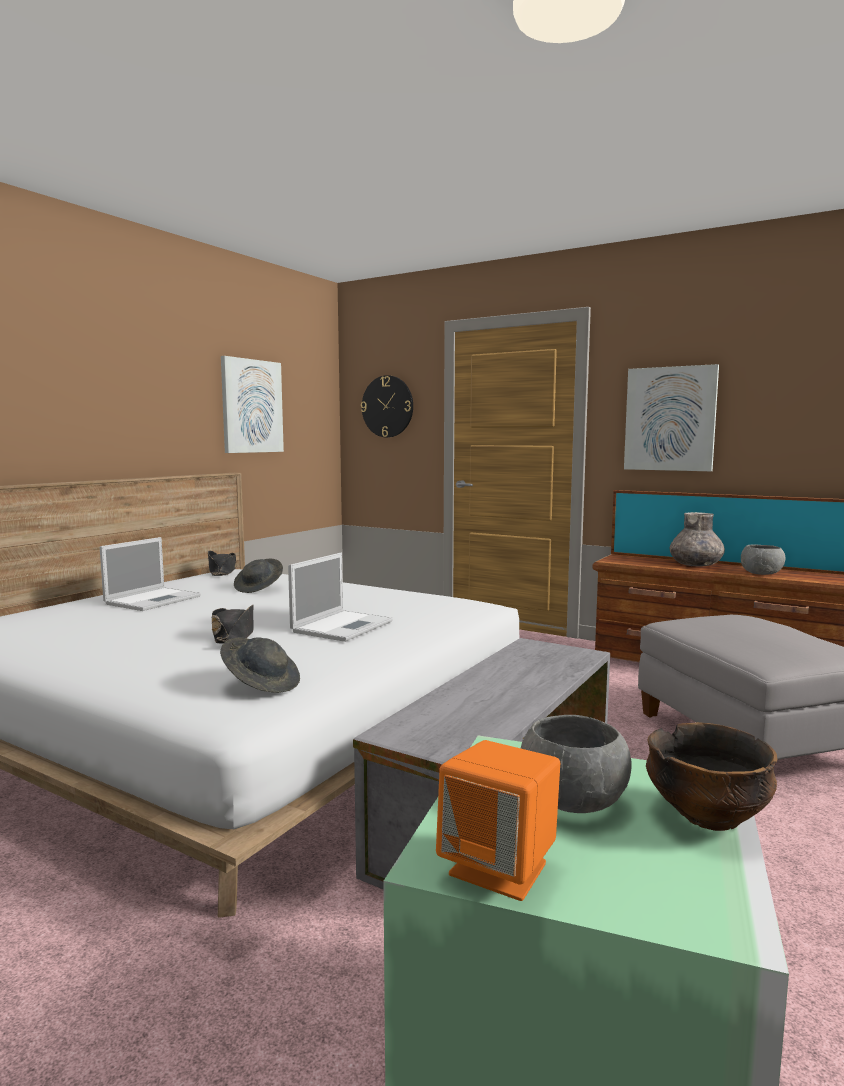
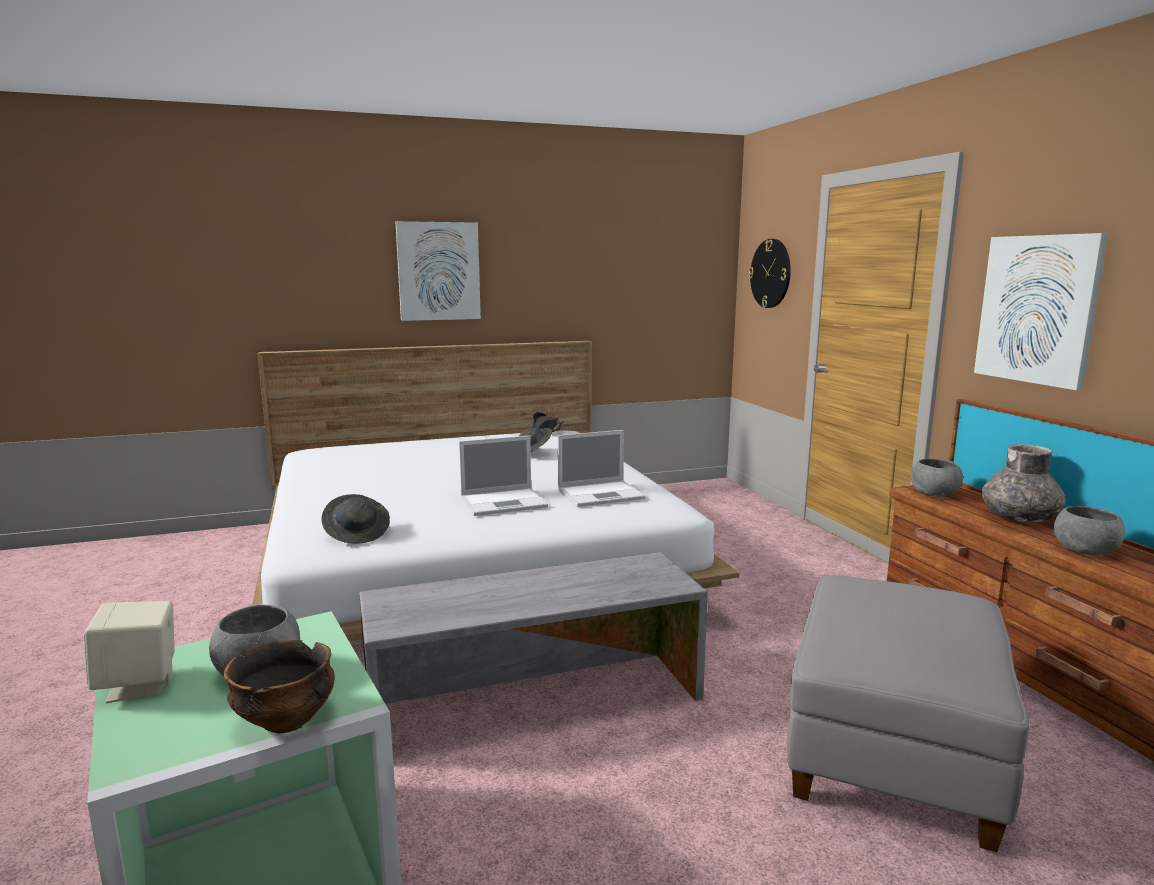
camera: 40 degrees right, 5 degrees up
(154, 599) = (446, 450): laptop -> laptop (602, 494)
(234, 636) = (422, 492): black hat -> none
(251, 406) = (615, 276): picture -> picture (438, 271)
(500, 868) = (139, 685): orange speaker -> beige speaker
(626, 561) = (933, 494): none -> grey bowl

